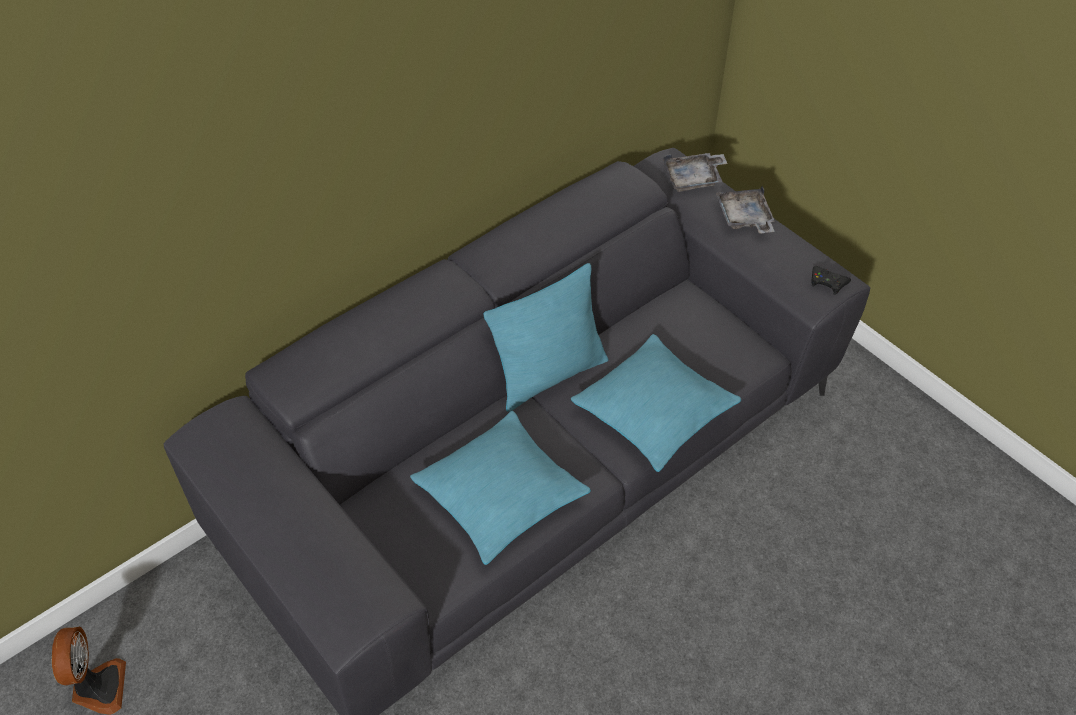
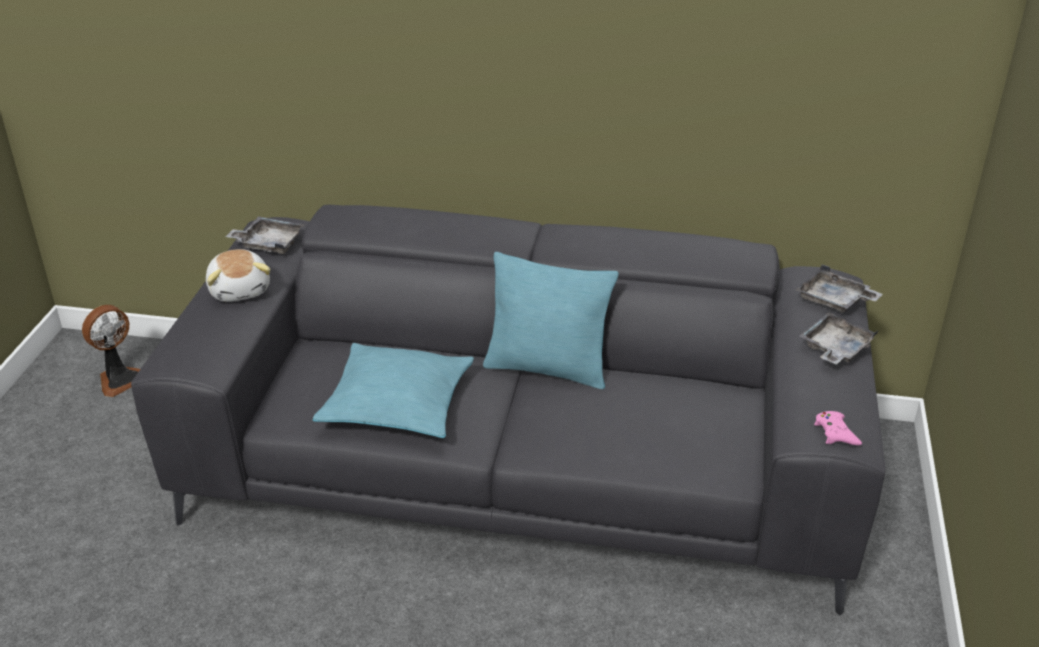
camera: 50 degrees right, 15 degrees down
(236, 449) = (269, 243): none -> grey tray
(289, 511) = (240, 290): none -> plush toy
(654, 411) = (583, 441): turquoise pillow -> none
(827, 282) = (836, 433): black game controller -> pink game controller

